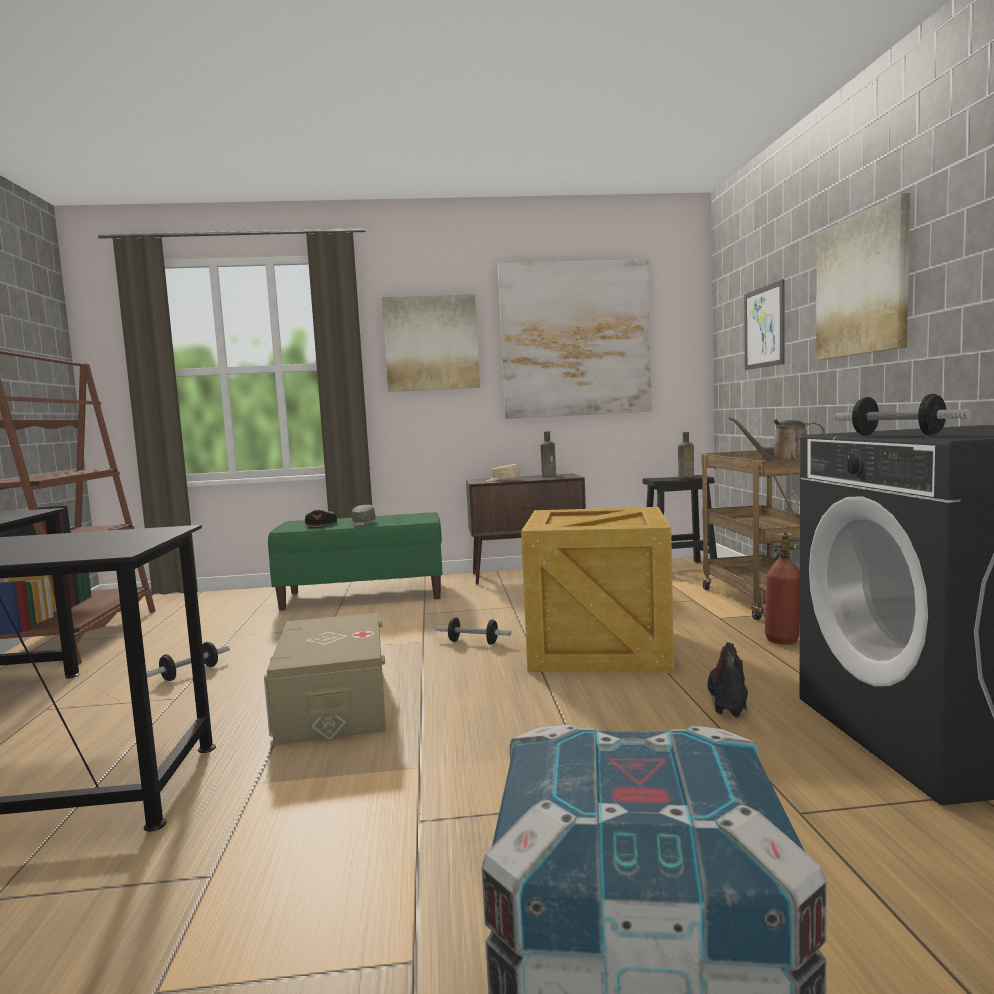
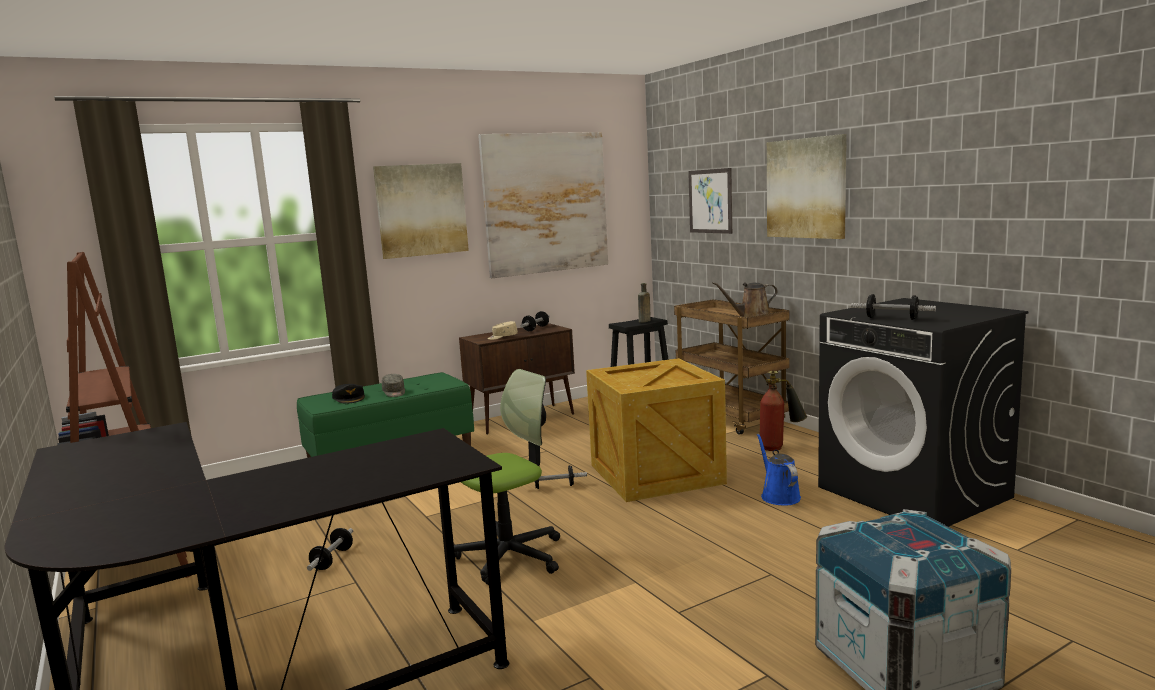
camera: 25 degrees left, 5 degrees up
(334, 705) = (510, 556): beige storage box -> office chair
(550, 476) = (536, 328): brown bottle -> dumbbell
(728, 700) = (778, 496): boot -> blue watering can

